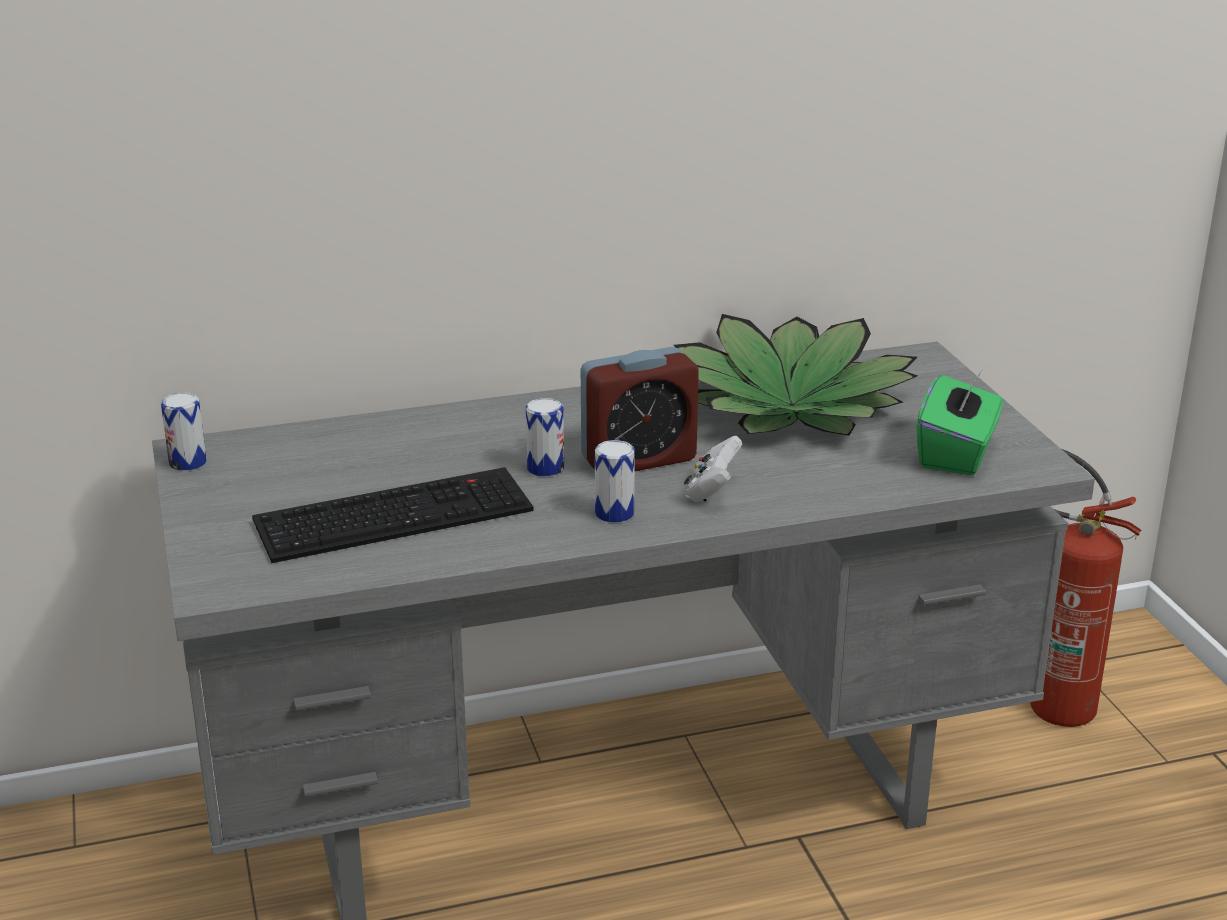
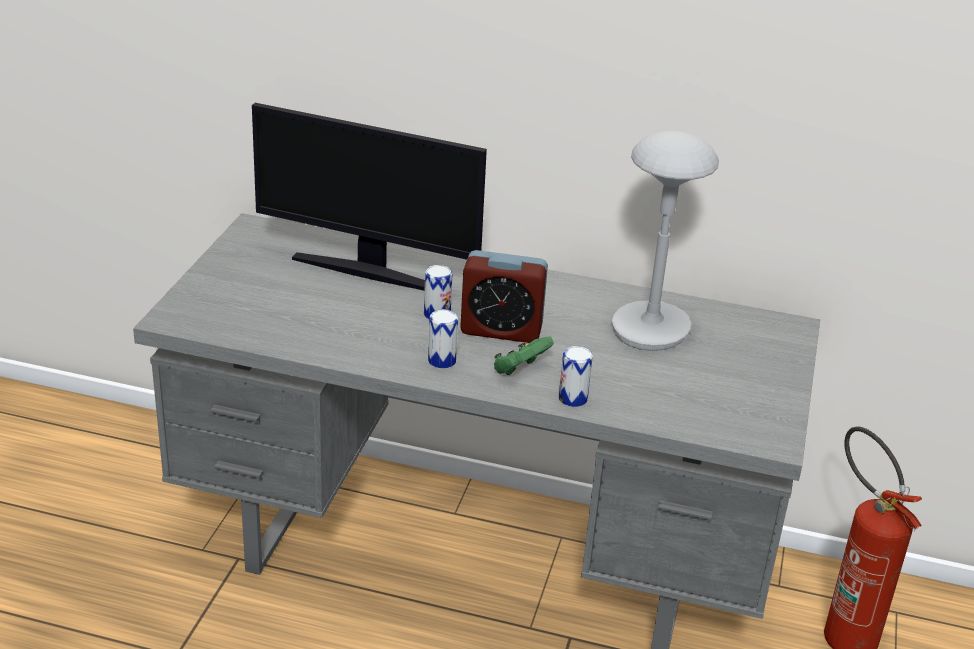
camera: 30 degrees right, 5 degrees up
(187, 462) = (243, 234): can -> can (573, 398)
(395, 514) = (316, 311): keyboard -> none
(404, 451) = (368, 271): none -> monitor
(712, 491) = (520, 370): white game controller -> green game controller
(791, 404) = (650, 329): potted plant -> grey table lamp
(956, 454) = (721, 408): green tissue box -> none

